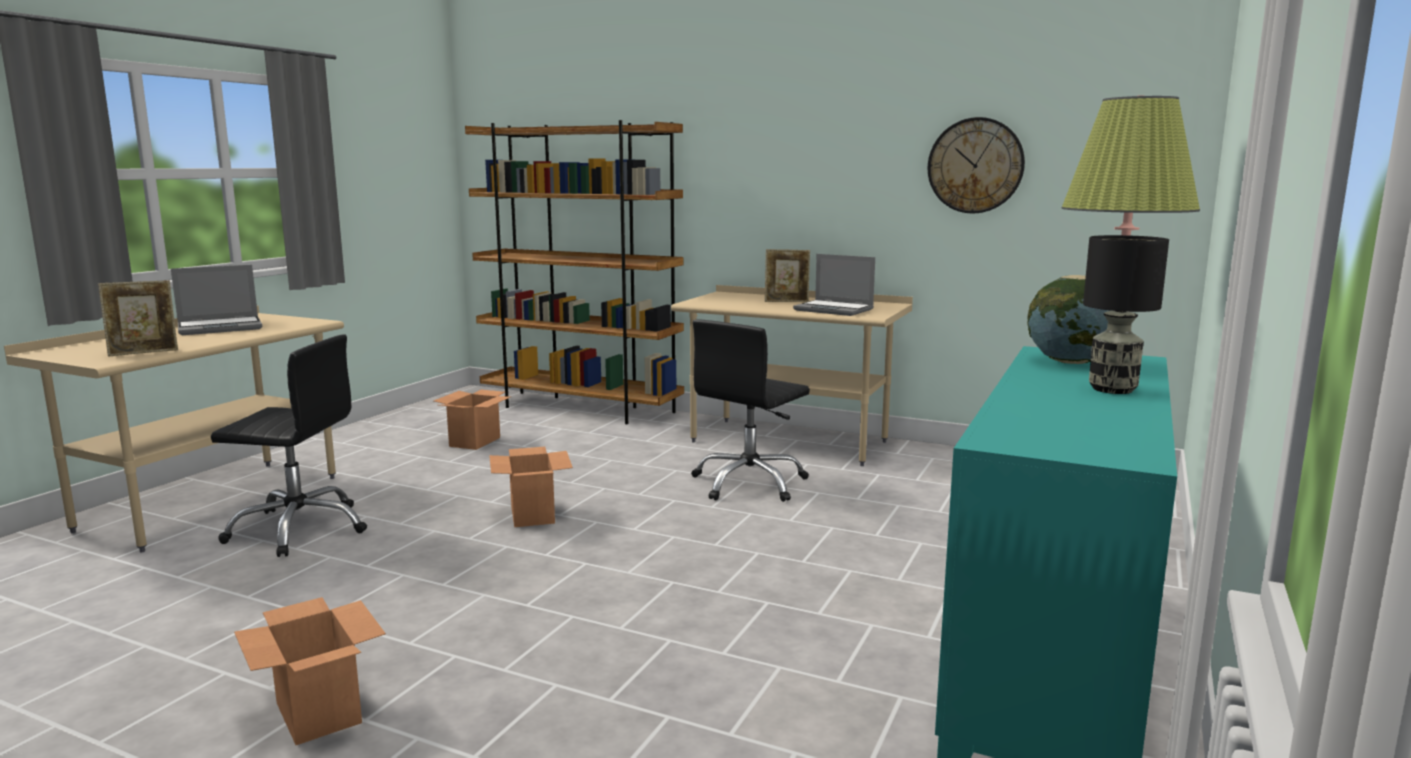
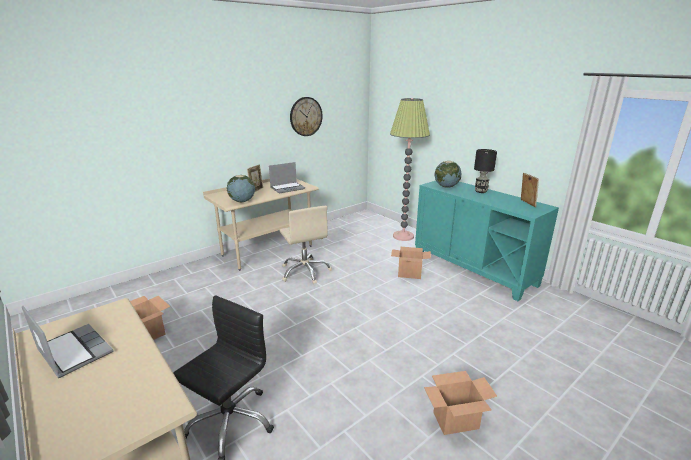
camera: 65 degrees left, 10 degrees up
(144, 353) = (149, 388): picture frame -> picture frame (526, 203)
(221, 327) = (73, 351): laptop -> laptop turned 45 degrees counterclockwise
(532, 515) = (288, 332): cardboard box -> cardboard box (409, 274)
(581, 408) = (140, 287): brown bookcase -> none
(718, 304) = (242, 201): none -> globe
(749, 483) = (305, 272): black office chair -> beige office chair

